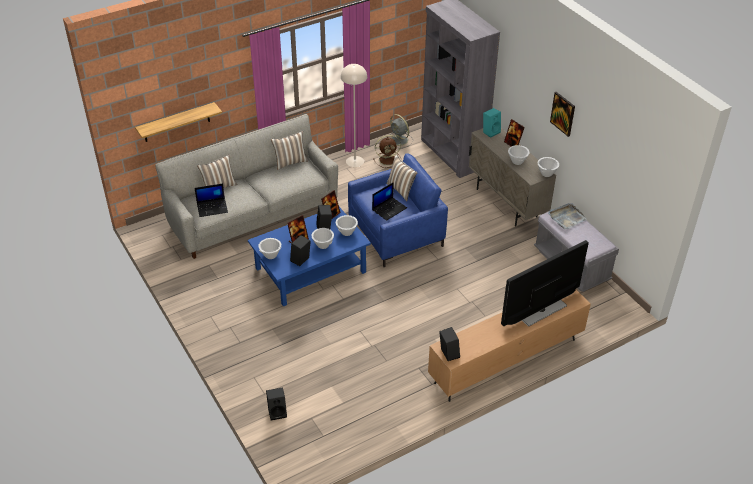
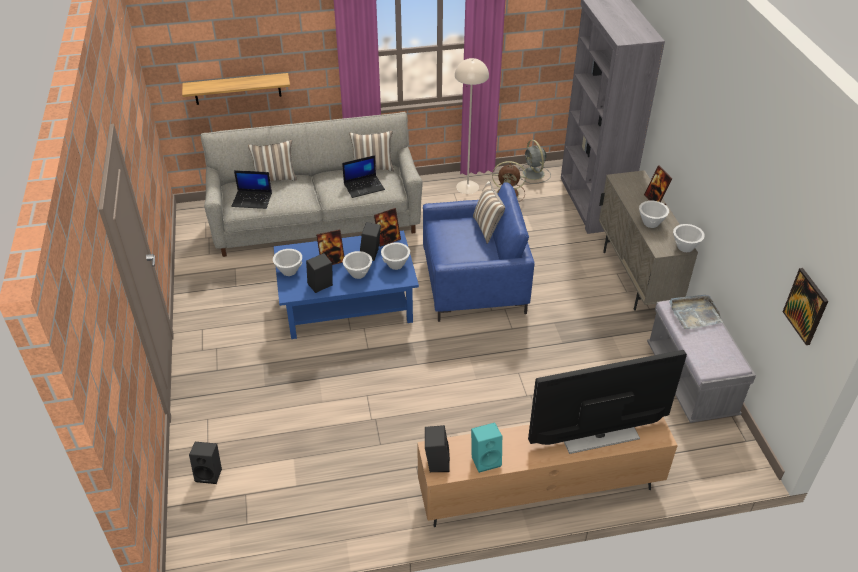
camera: 20 degrees right, 0 degrees up
(389, 209) = (460, 247): laptop -> laptop (364, 186)
(491, 132) = (632, 179): turquoise speaker -> turquoise speaker (486, 459)
(563, 113) = (719, 165): picture -> picture (806, 306)

